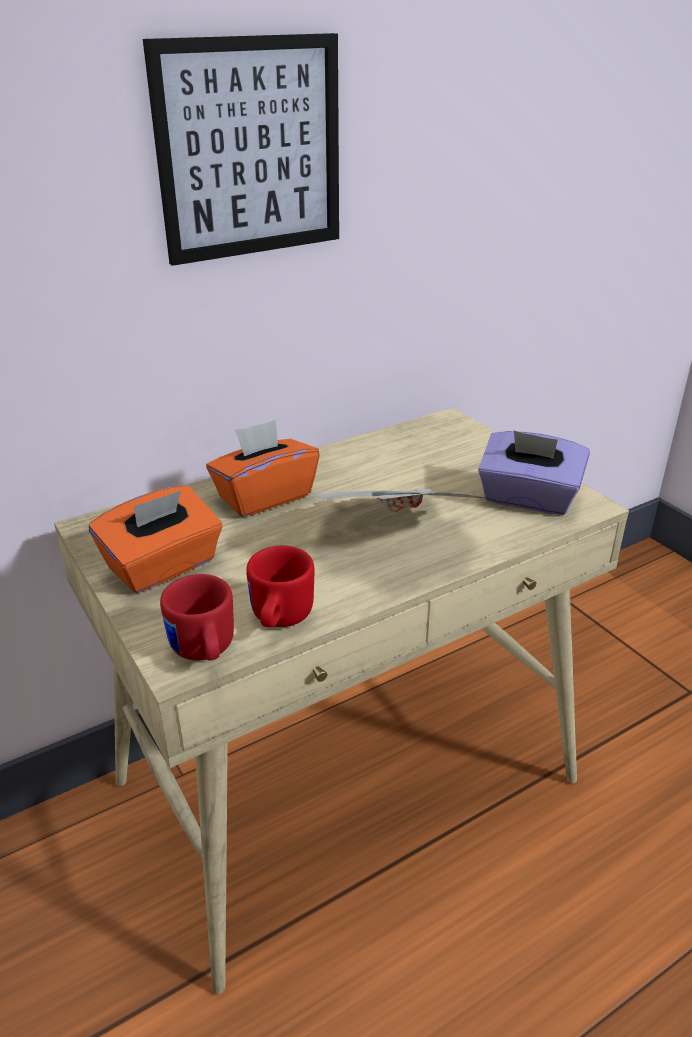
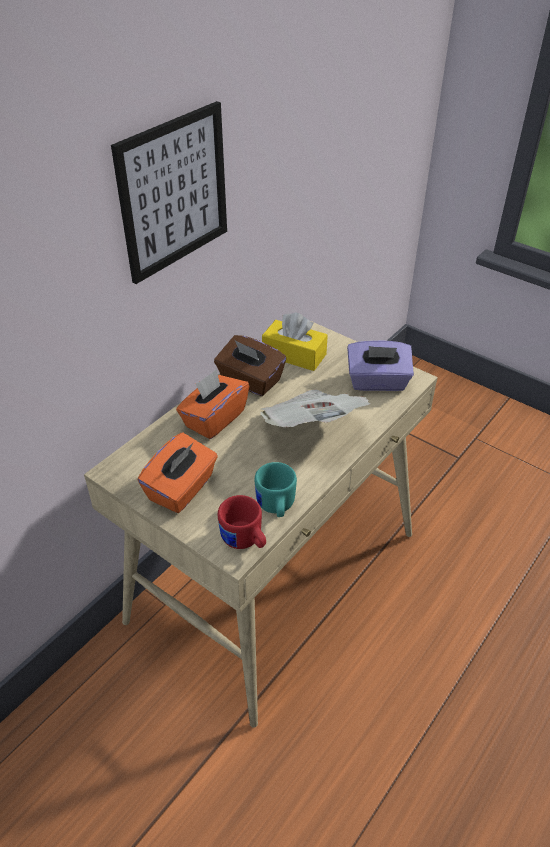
camera: 20 degrees left, 10 degrees up
(278, 619) = (275, 507): red mug -> turquoise mug
(342, 464) = (250, 381): none -> brown tissue box
(422, 447) = (294, 355): none -> yellow tissue box

